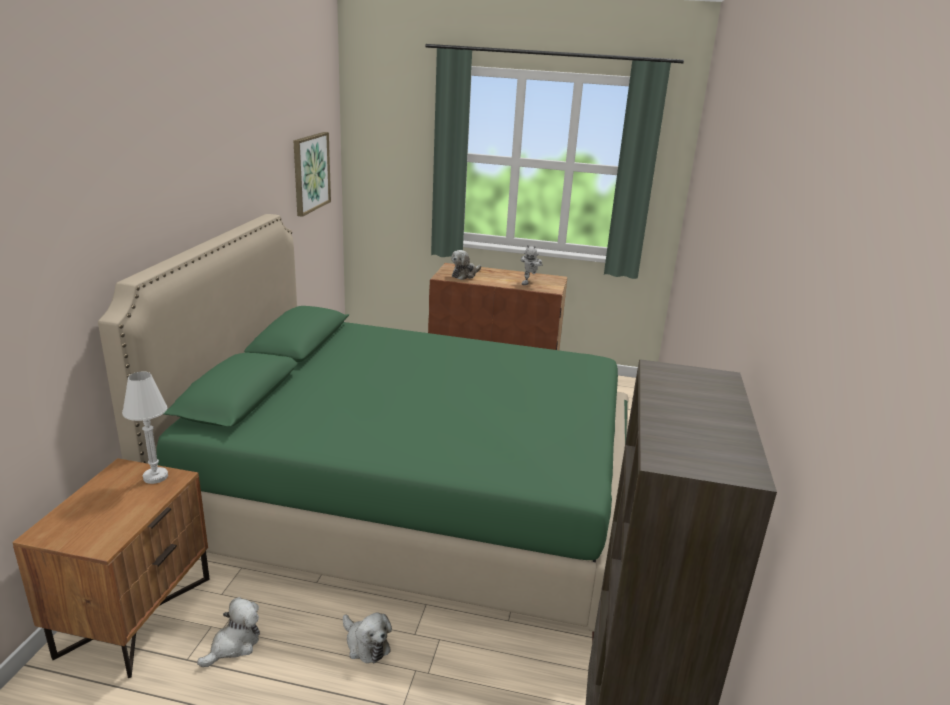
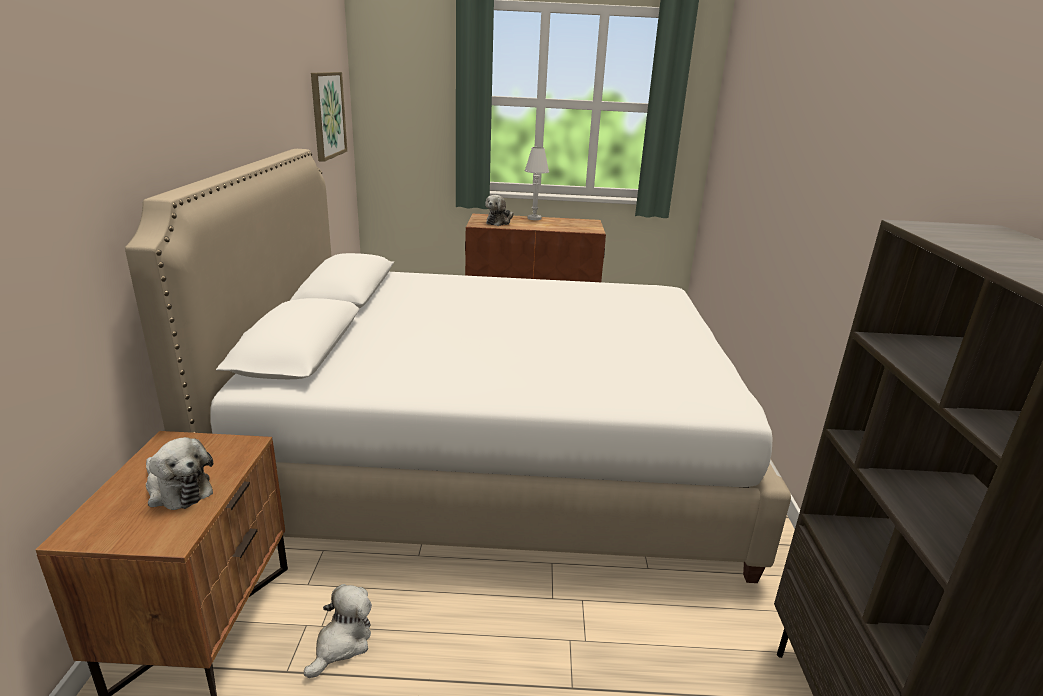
camera: 10 degrees left, 0 degrees up
(155, 477) = (218, 447): white table lamp -> white table lamp (534, 218)
(366, 644) = (501, 618): plush toy -> plush toy (177, 489)
(411, 501) = (492, 455): green bed -> white bed
(529, 283) = (568, 226): toy robot -> none

